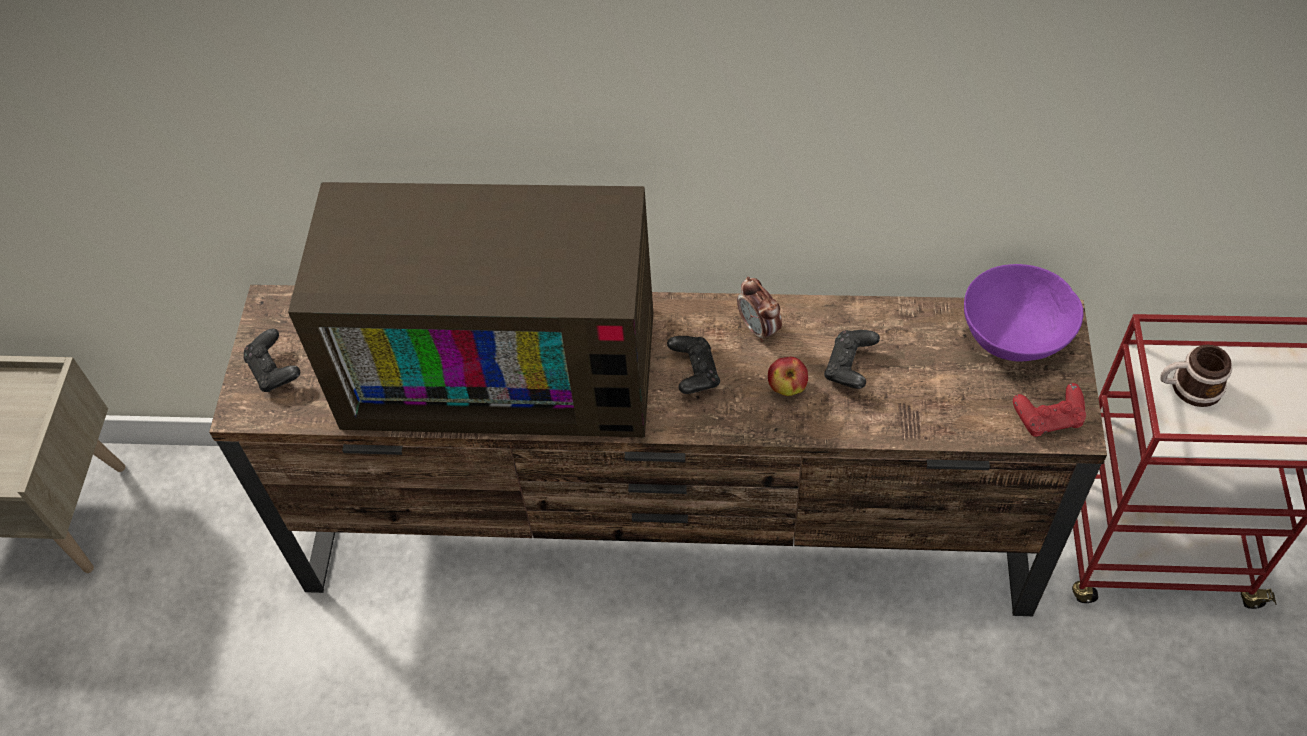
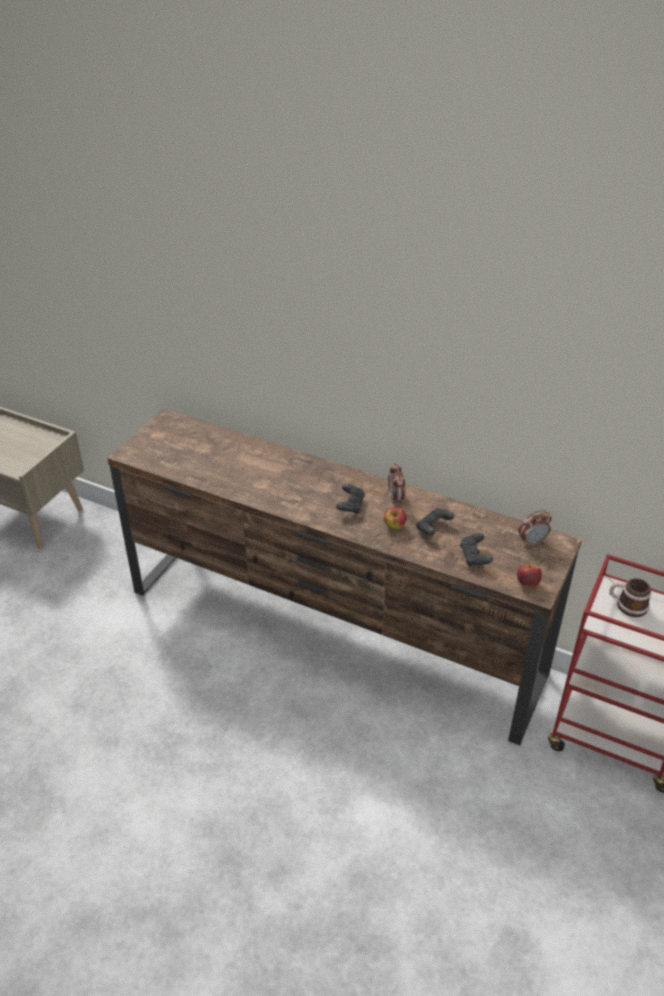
camera: 20 degrees right, 15 degrees down
(274, 371) = (151, 444): black game controller -> black game controller (474, 557)
(505, 361) = (260, 472): television -> none
(1014, 335) = (532, 542): purple bowl -> alarm clock
(1048, 419) = (527, 583): red game controller -> apple

